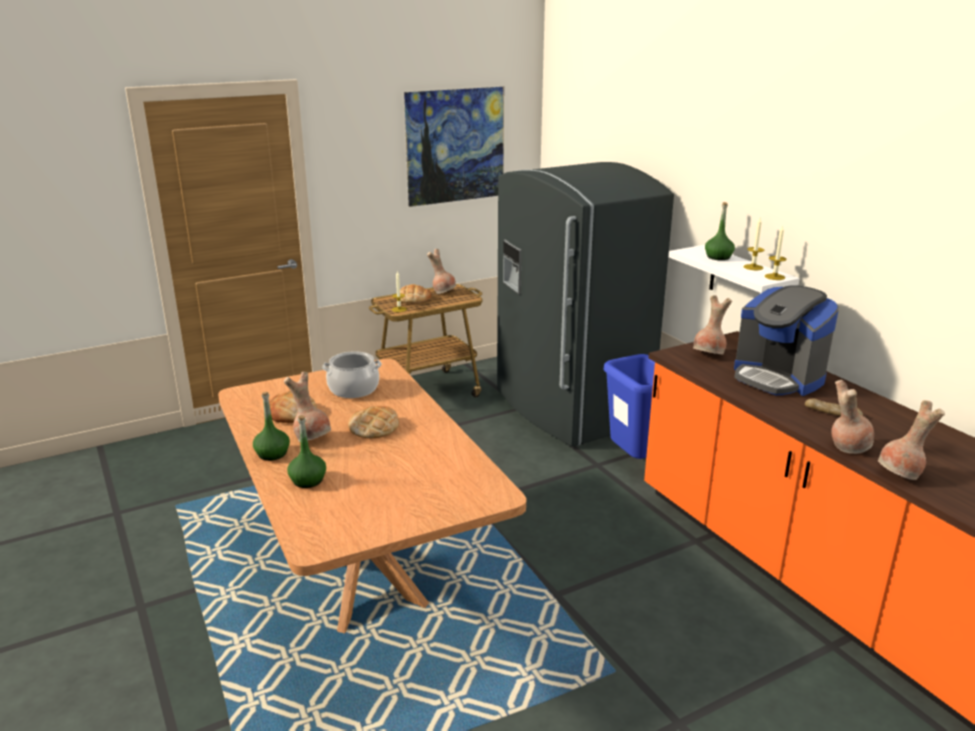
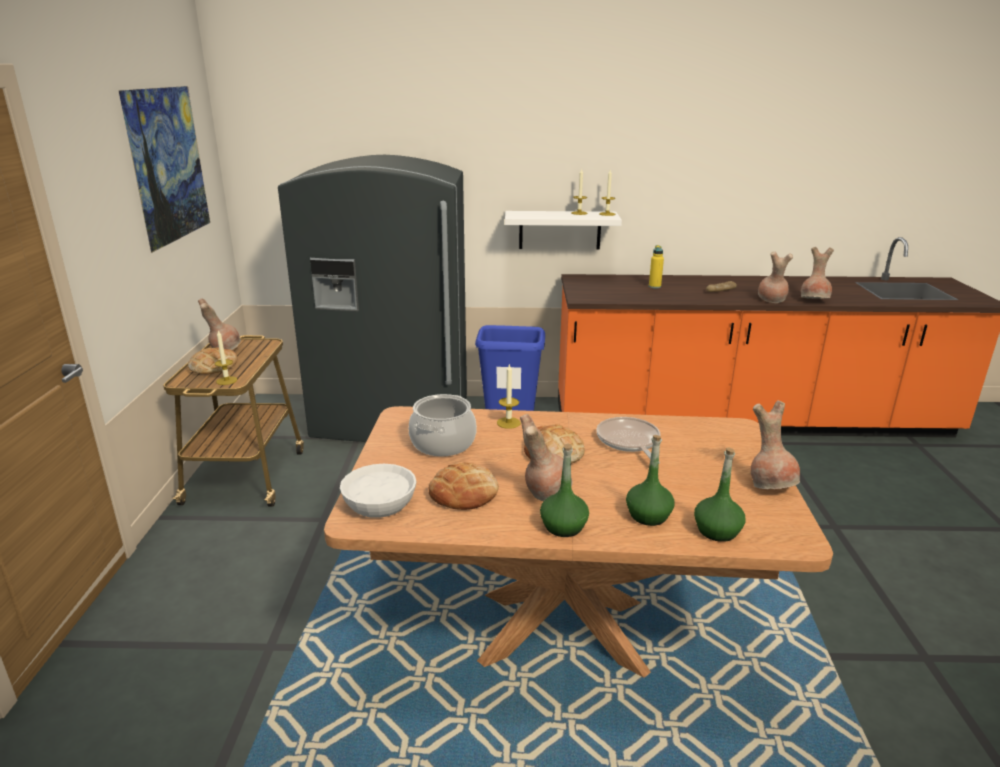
camera: 60 degrees left, 0 degrees up
(261, 394) = (380, 503): none -> white bowl
(407, 401) = (508, 423): none -> candle
(420, 452) = (629, 442): none -> frying pan
(709, 354) = (595, 290): brown vase -> brown vase (771, 486)
(718, 257) = (543, 214): green bottle -> green bottle (717, 531)
(777, 378) = (654, 286): coffee machine -> yellow bottle

